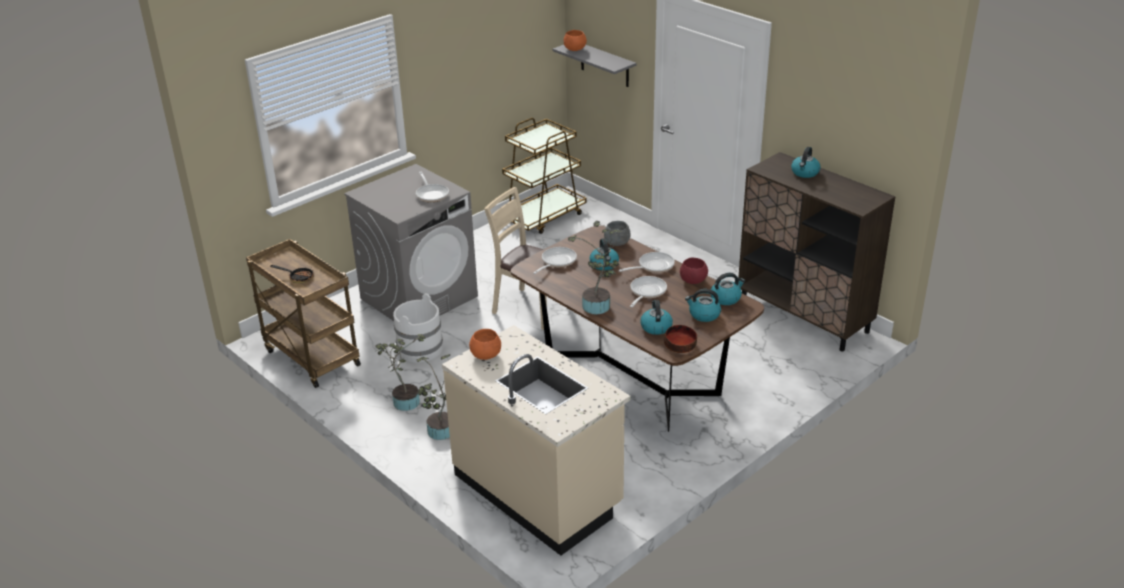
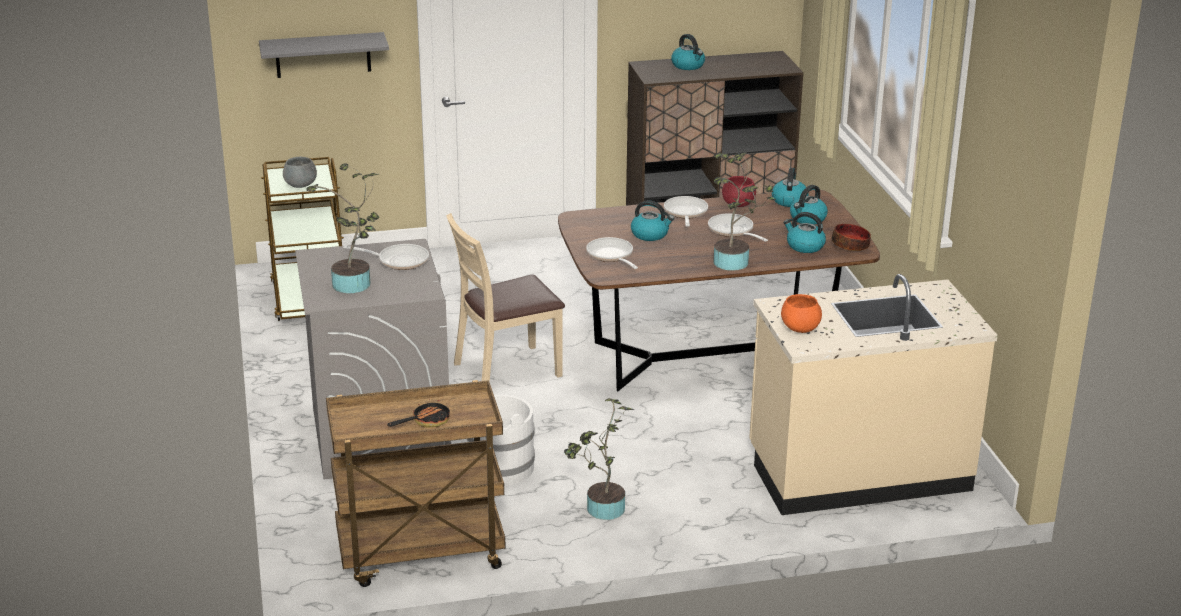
camera: 60 degrees left, 5 degrees down
(440, 433) = (693, 502): potted plant -> potted plant (354, 286)
(574, 49) = (287, 46): orange bowl -> none
(617, 243) = (613, 215): grey bowl -> grey bowl (301, 185)

